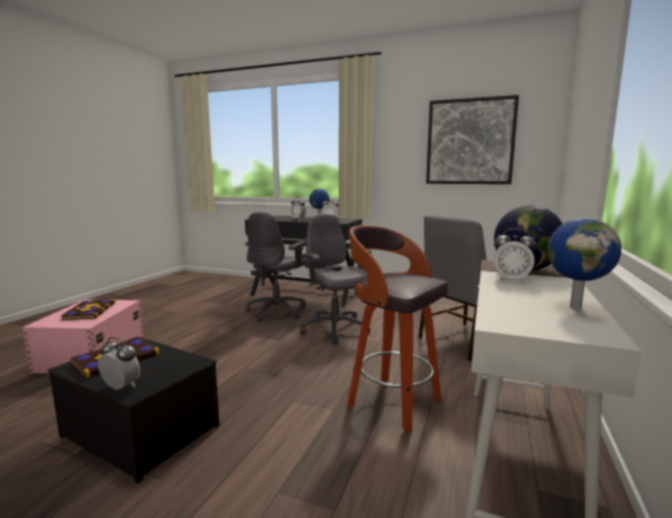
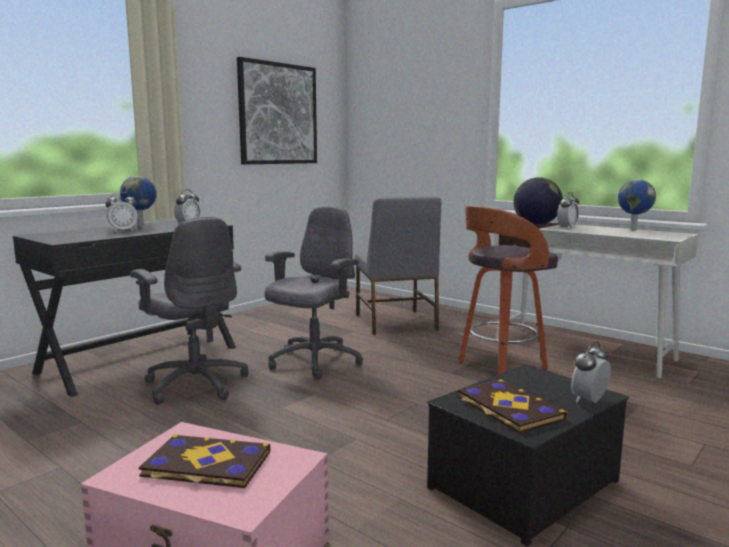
camera: 70 degrees left, 0 degrees up
(335, 330) = (314, 362): grey office chair -> grey office chair turned 135 degrees clockwise

